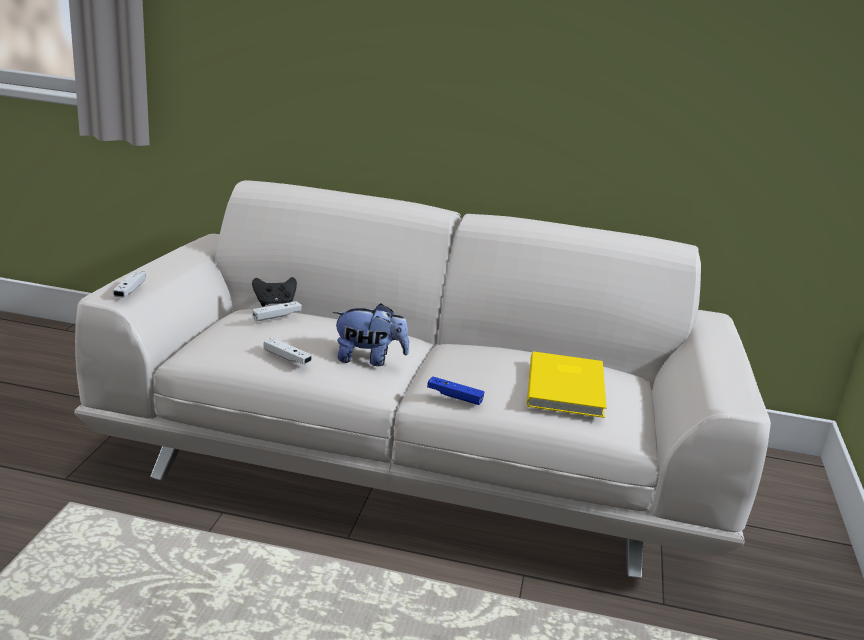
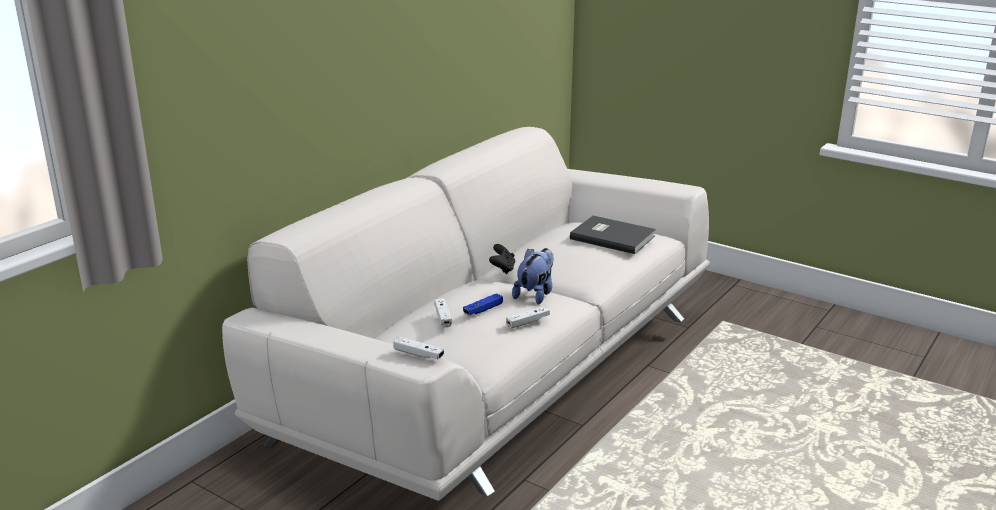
camera: 65 degrees left, 0 degrees up
(275, 303) = (400, 318): black game controller -> black game controller (502, 269)
(454, 396) = (607, 275): blue game controller -> blue game controller (483, 310)
(568, 387) = (612, 236): yellow book -> grey book

